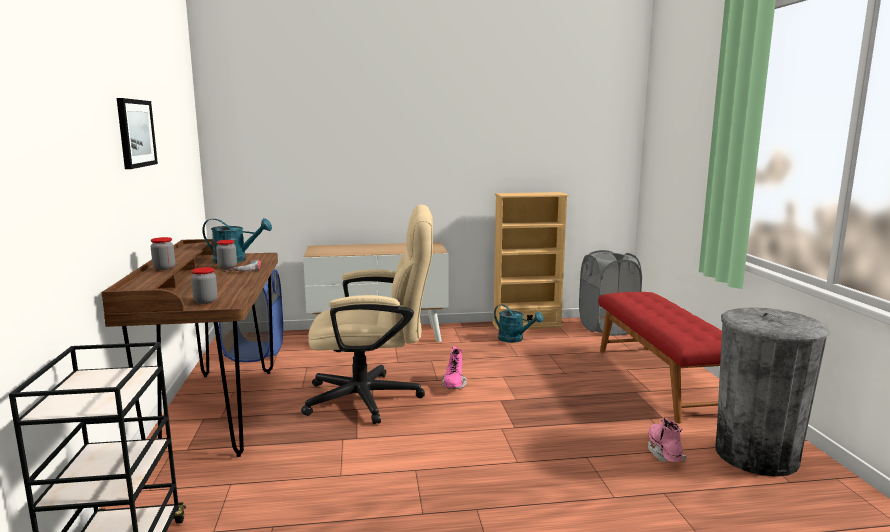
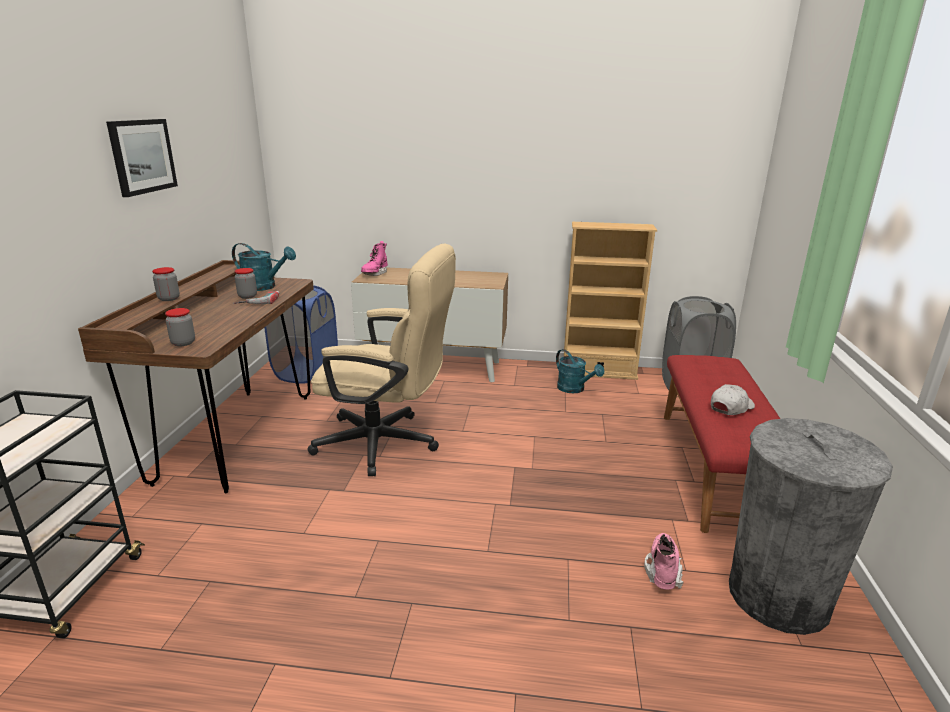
camera: 15 degrees right, 10 degrees up
(453, 385) = (476, 440): pink boot -> pink boot (375, 274)
(673, 320) = (731, 407): none -> white cap

